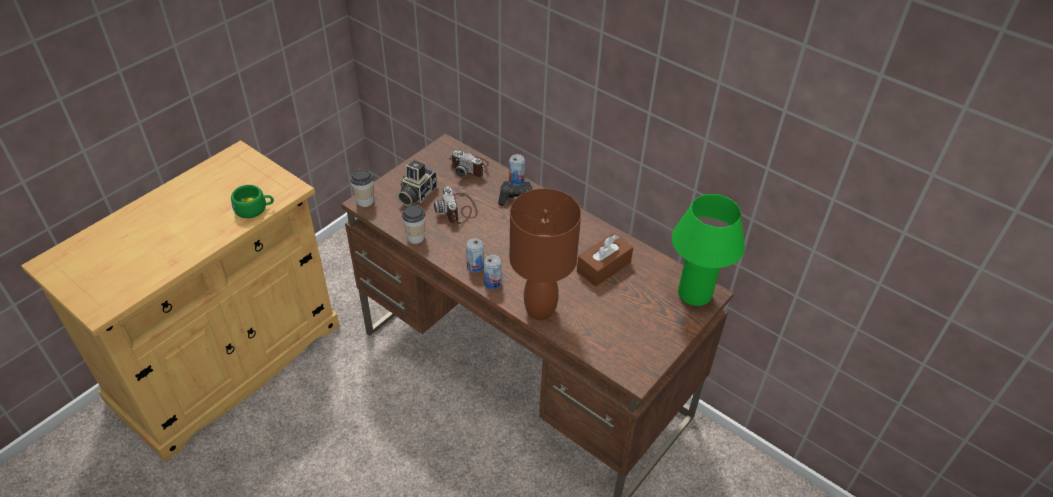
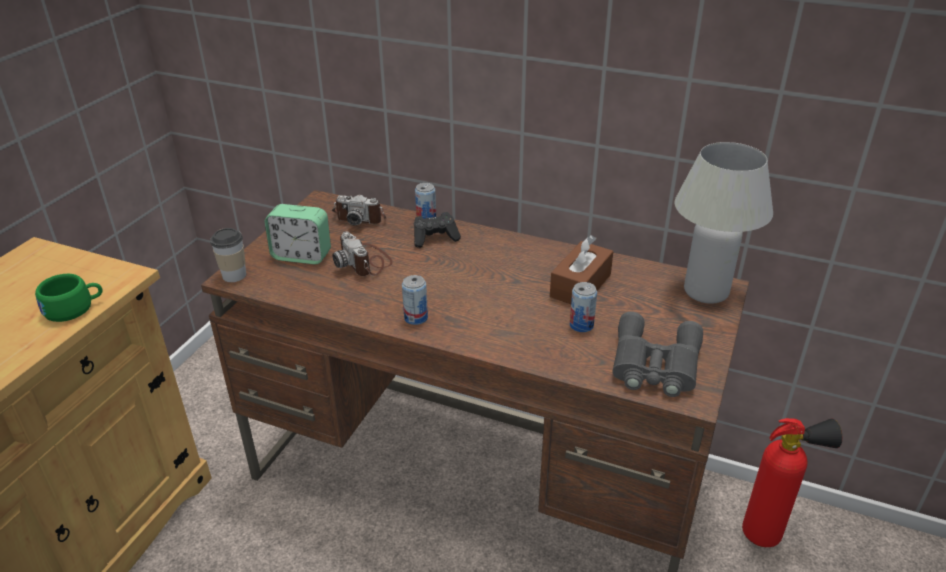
camera: 15 degrees left, 10 degrees down
(415, 237) = (320, 302): cup -> none
(416, 194) = (301, 256): camera -> alarm clock
(492, 283) = (448, 332): can -> can (581, 325)
(540, 311) = (526, 349): brown table lamp -> none
(623, 345) = (654, 365): none -> grey binoculars
(694, 294) = (706, 292): green table lamp -> white table lamp
(725, 475) = (769, 534): none -> fire extinguisher

